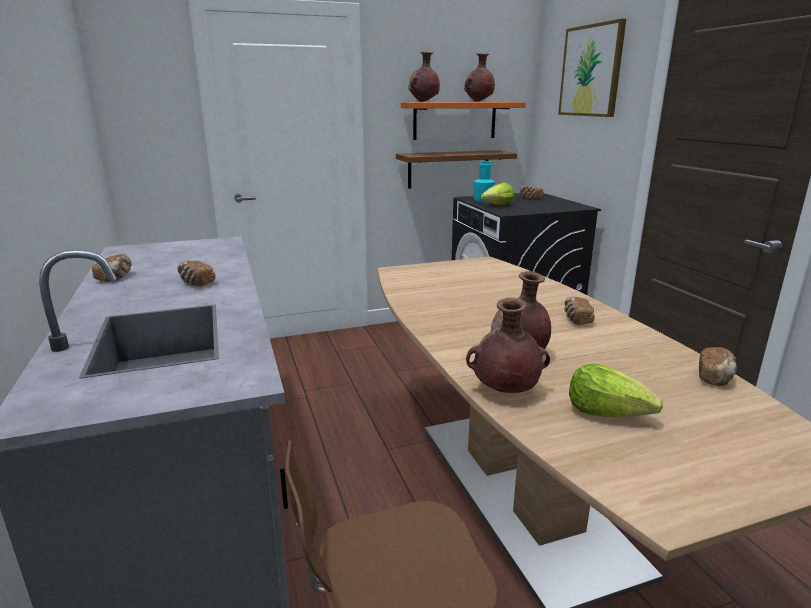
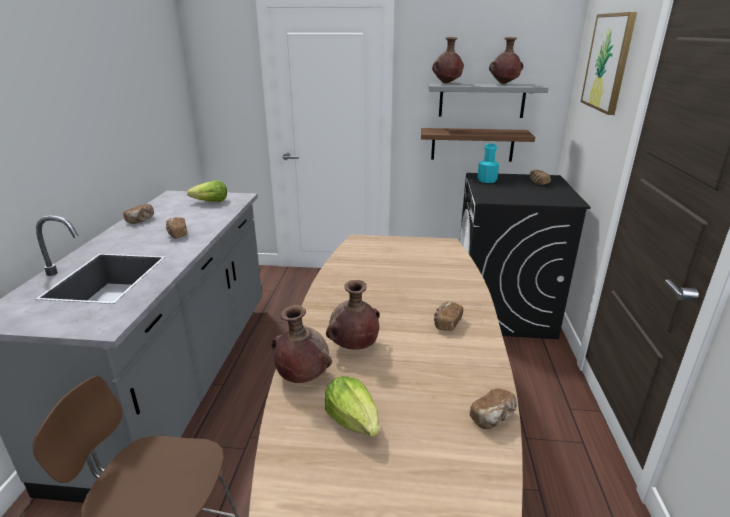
camera: 25 degrees right, 5 degrees up
(455, 120) = (482, 100): orange shelf -> grey shelf
(498, 205) = (491, 188): lettuce -> lettuce (210, 202)

